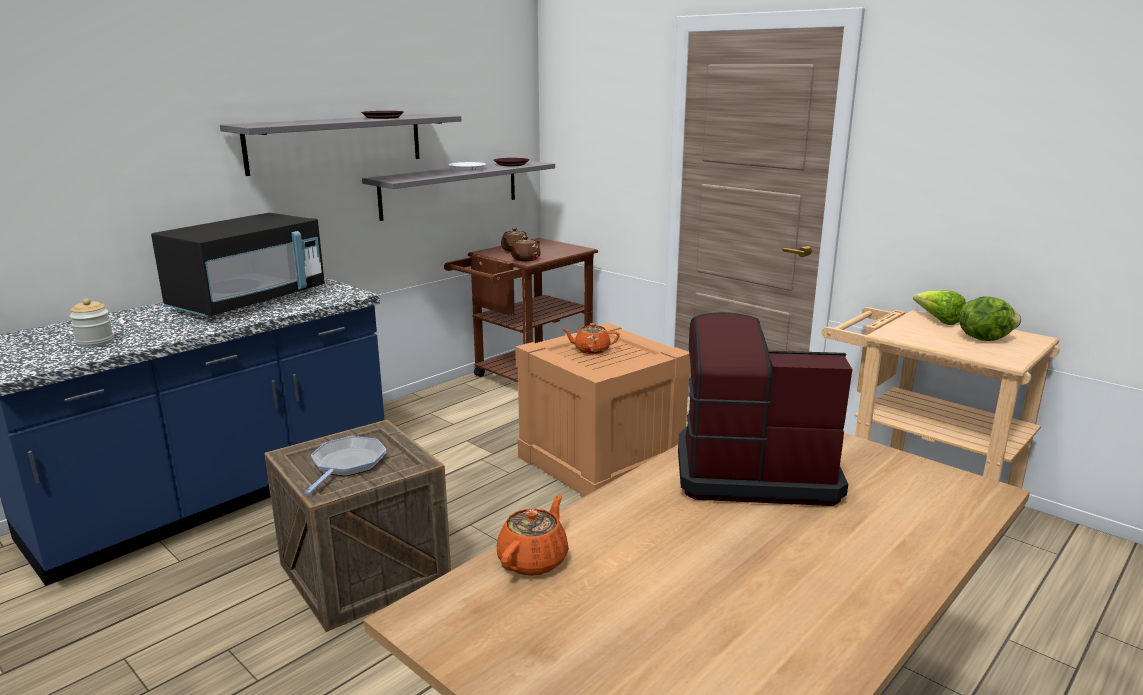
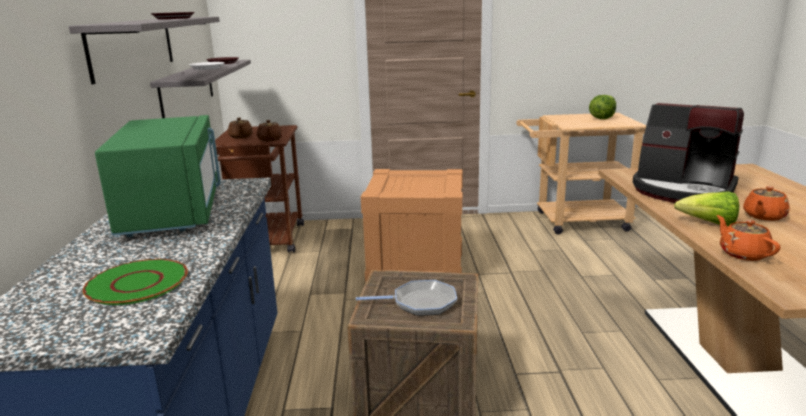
camera: 45 degrees left, 0 degrees up
(95, 342) = (137, 283): jar -> green plate
(249, 301) = (173, 211): black microwave -> green microwave
(347, 464) = (420, 303): frying pan -> frying pan turned 120 degrees clockwise
(591, 350) = (404, 185): orange teapot -> orange teapot (763, 216)
(752, 471) = (683, 191): coffee machine -> coffee machine turned 105 degrees counterclockwise
(938, 320) = (566, 116): lettuce -> lettuce (708, 224)

